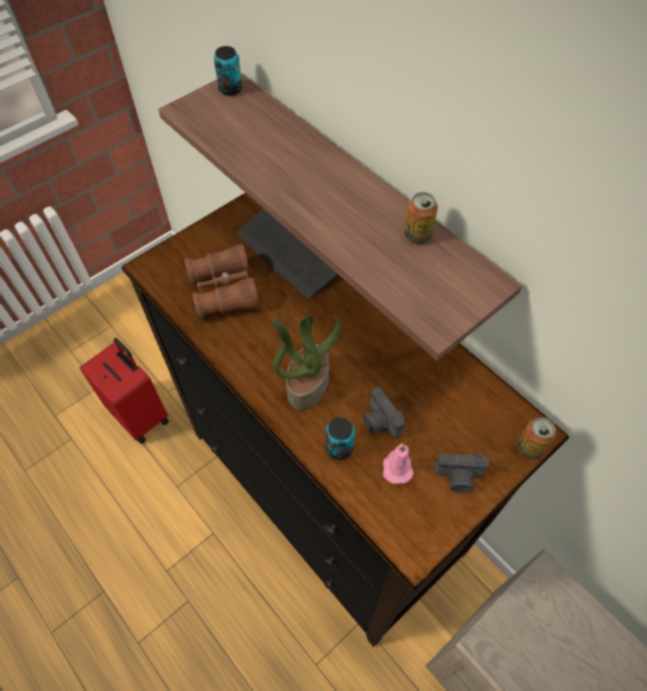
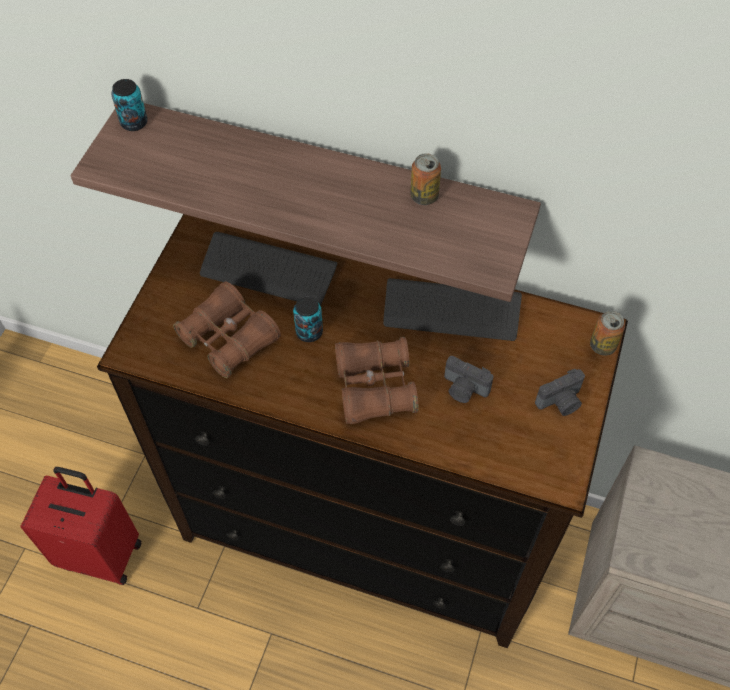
camera: 30 degrees left, 0 degrees up
(307, 383) = (374, 387): potted plant -> brown binoculars
(339, 448) = (443, 430): can -> can (309, 332)
(397, 467) = (504, 420): pink candle -> none
(412, 352) = (451, 311): none -> keyboard

